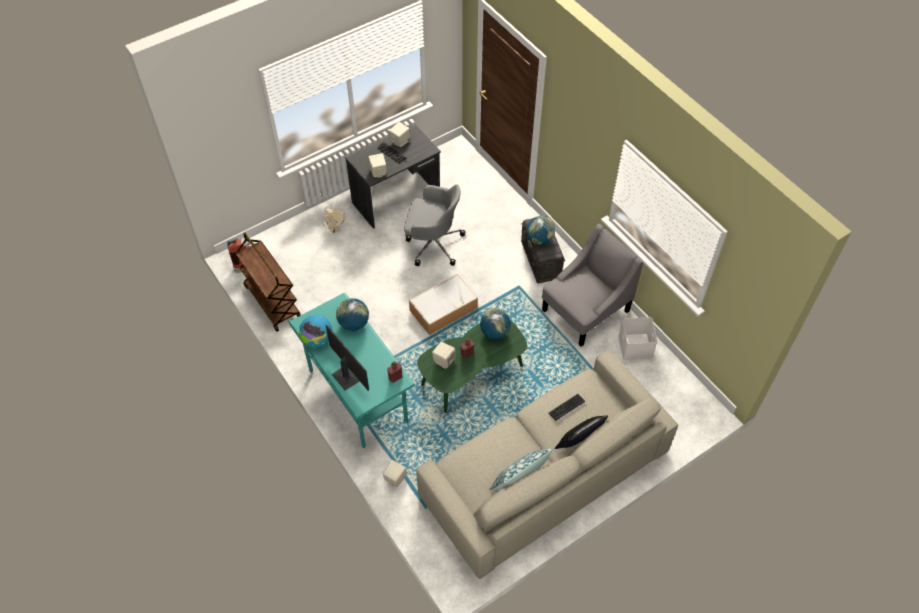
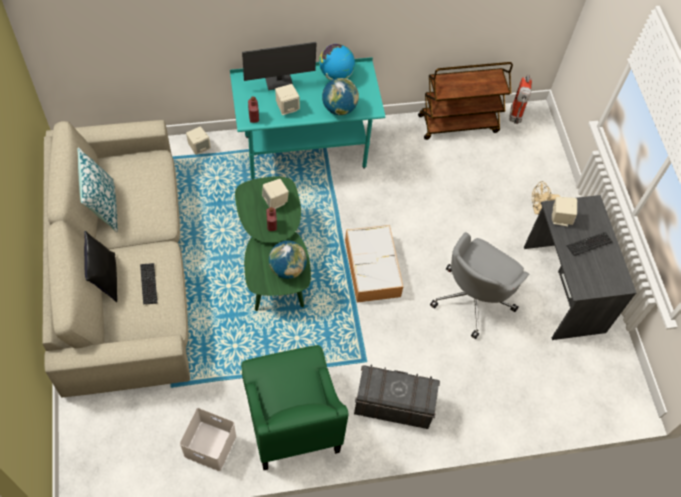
camera: 110 degrees right, 5 degrees up
(400, 141) = (608, 262): beige speaker -> beige speaker (287, 107)
(539, 239) = (397, 382): globe -> none
(585, 311) = (291, 417): grey armchair -> green armchair

